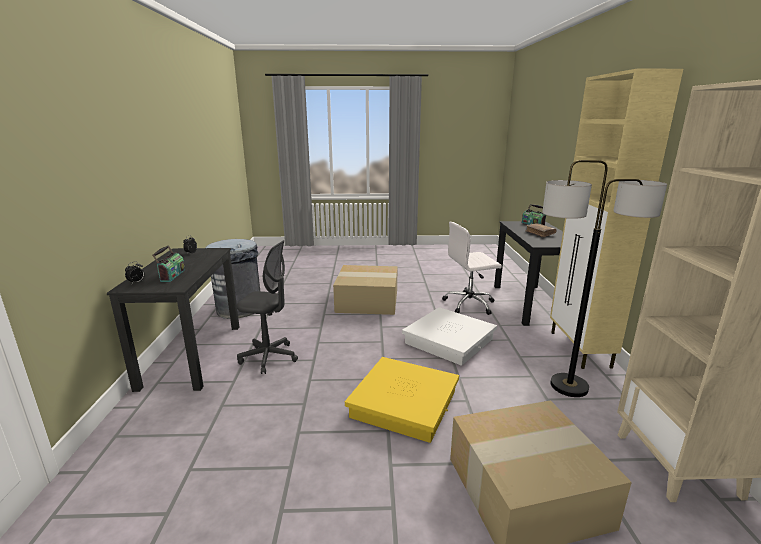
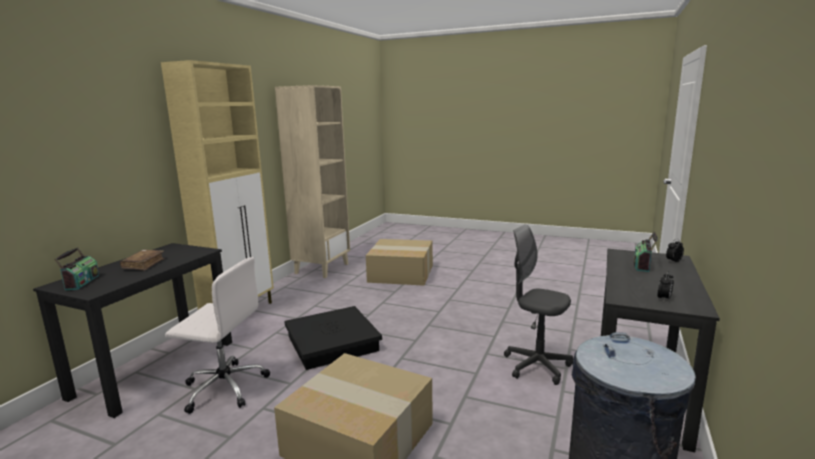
camera: 155 degrees left, 5 degrees down
(404, 404) = (427, 308): yellow storage box -> none
(449, 340) = (332, 343): white storage box -> black storage box
(569, 386) = (303, 296): floor lamp -> none

